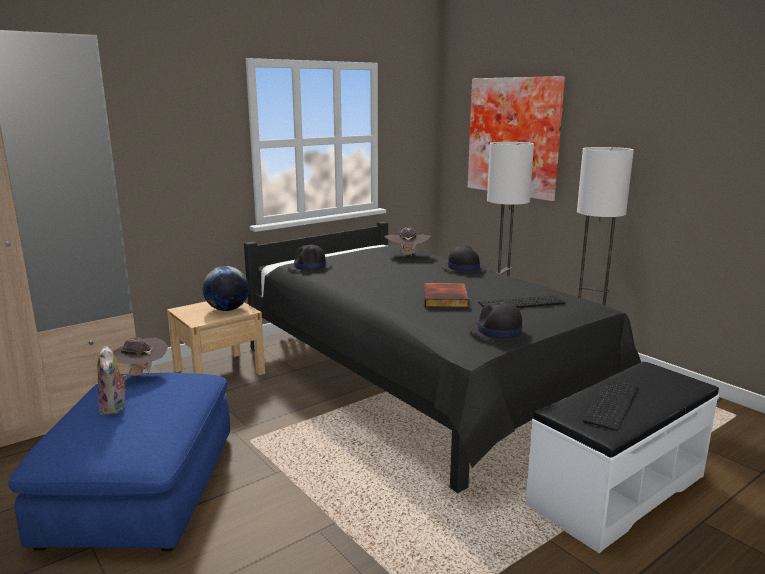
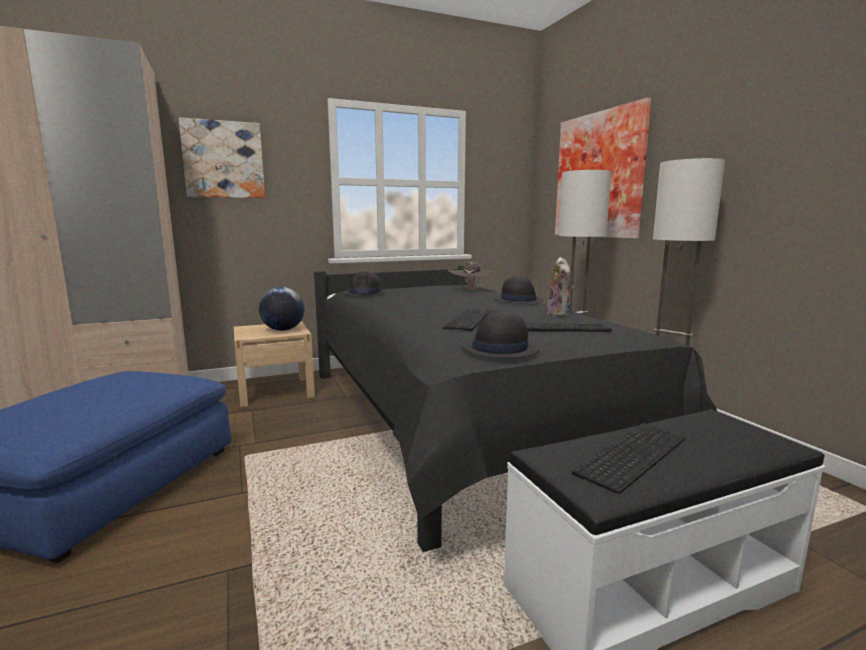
camera: 15 degrees right, 5 degrees down
(115, 408) = (72, 395): plush toy -> plush toy (560, 314)
(139, 374) = (138, 371): brown hat -> none
(144, 131) = (223, 160): none -> picture
(446, 299) = (470, 320): book -> keyboard

